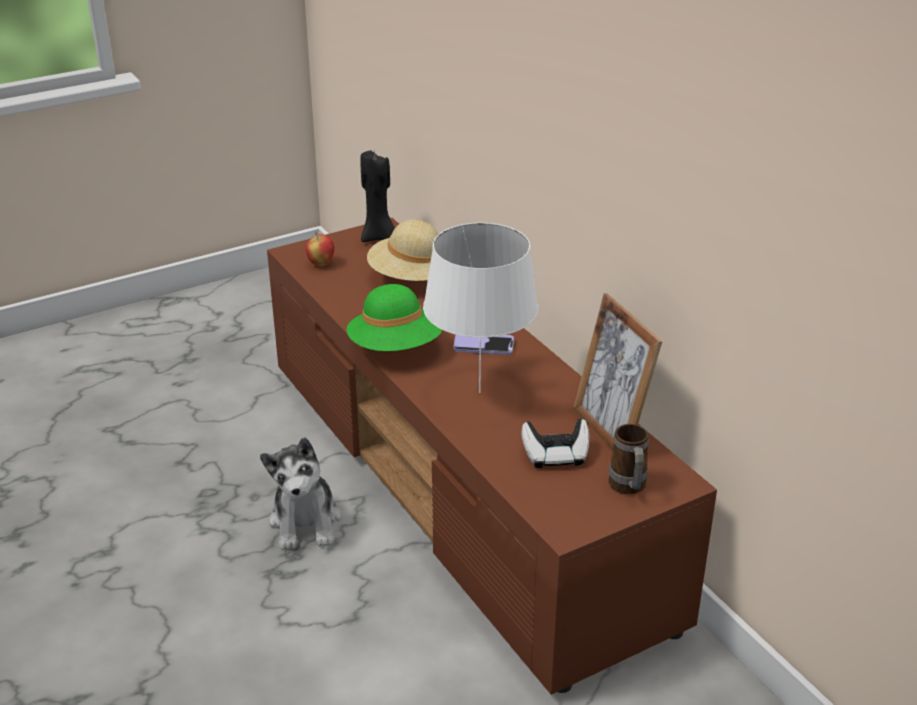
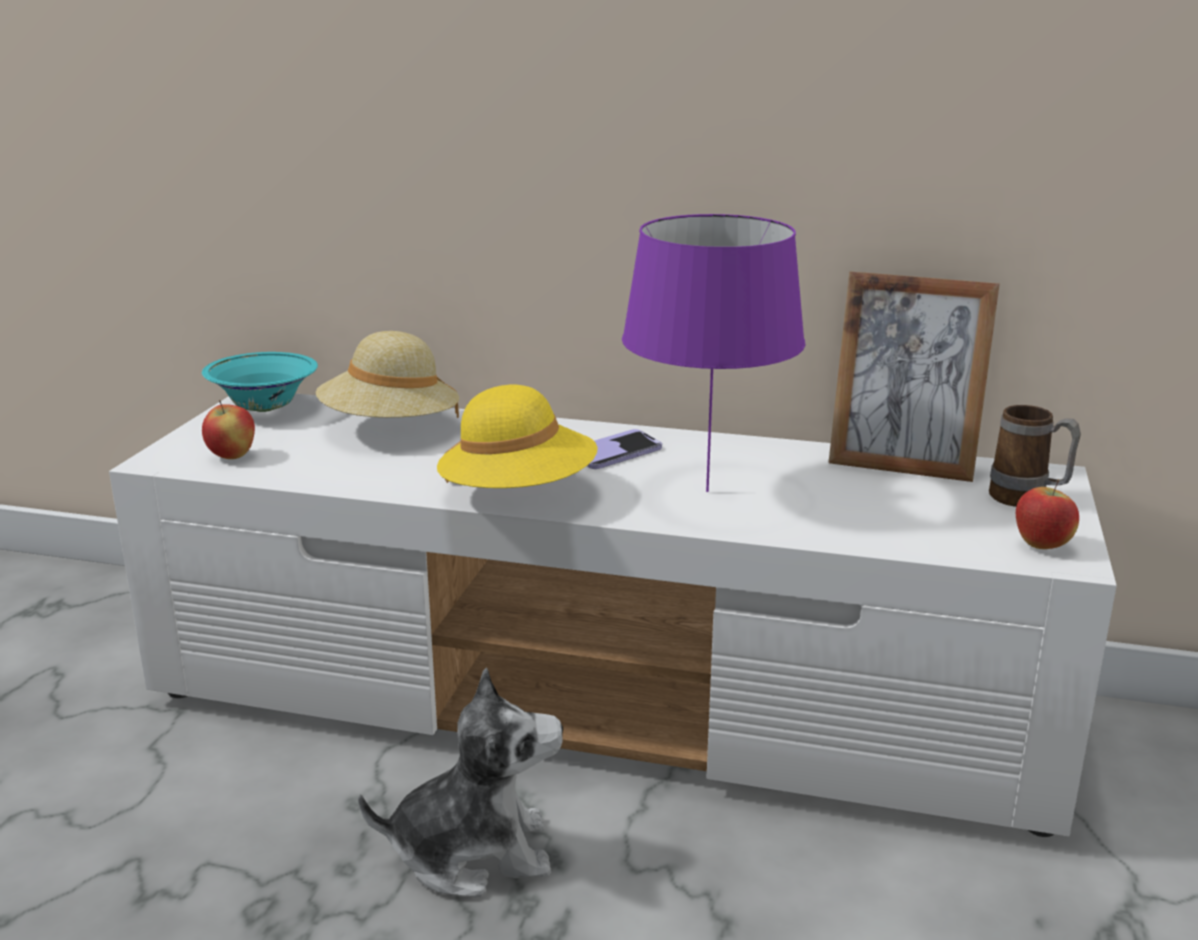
camera: 45 degrees left, 10 degrees down
(306, 522) = (473, 853): plush toy -> plush toy turned 45 degrees counterclockwise
(379, 237) = (264, 409): black candle -> turquoise bowl
(395, 348) = (519, 494): green hat -> yellow hat
(461, 488) = (605, 701): brown tv stand -> white tv stand
(479, 393) = (709, 492): white table lamp -> purple table lamp
(555, 456) = (908, 507): game controller -> none
(571, 515) = (1041, 546): none -> apple

